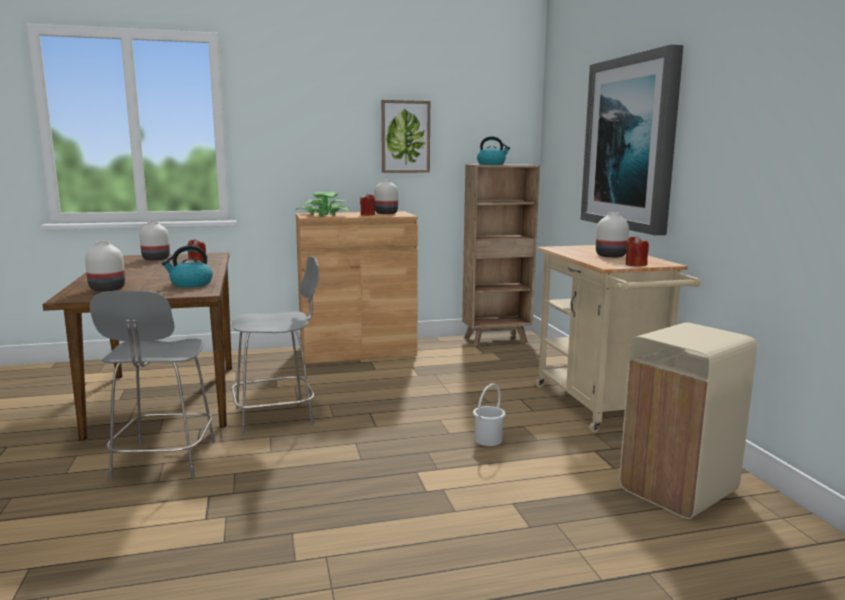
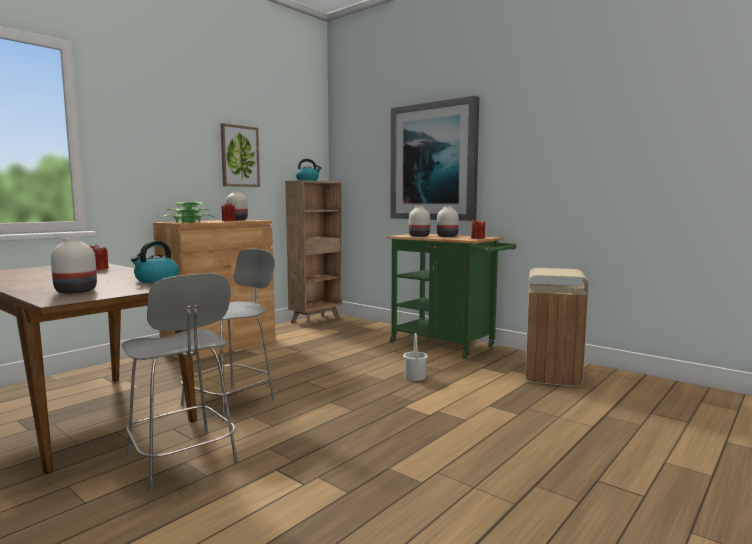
camera: 35 degrees left, 5 degrees down
(155, 259) = (34, 270): white vase -> white vase (418, 236)
(601, 408) = (447, 345): beige cart -> green cart

